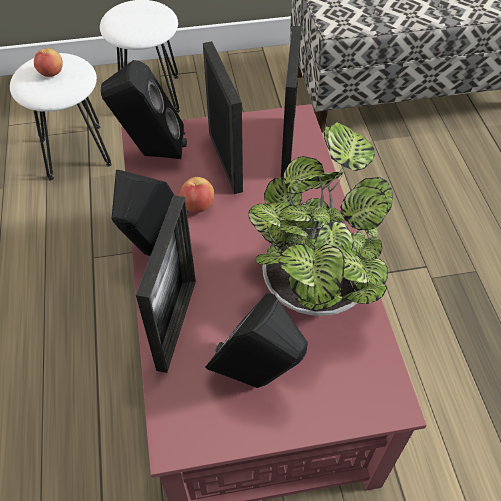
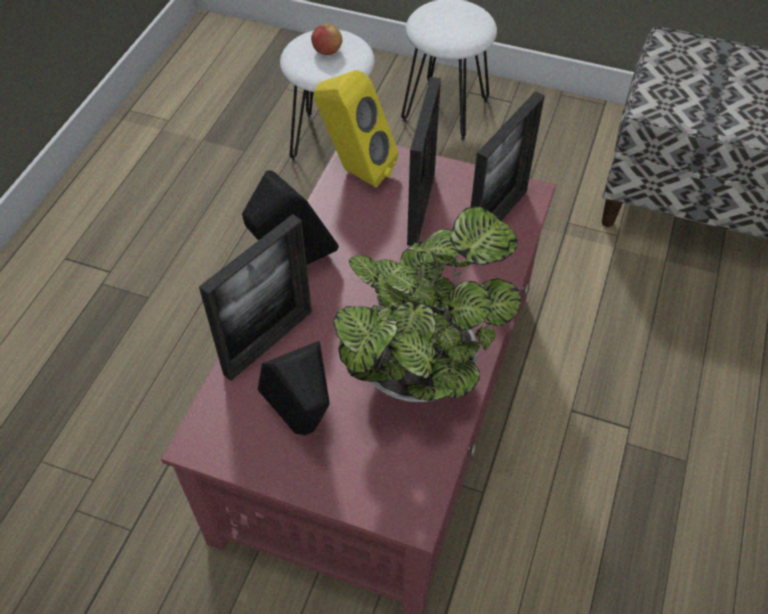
camera: 30 degrees right, 0 degrees up
(151, 153) = (355, 171): black speaker -> yellow speaker
(198, 206) = (363, 241): apple -> none

